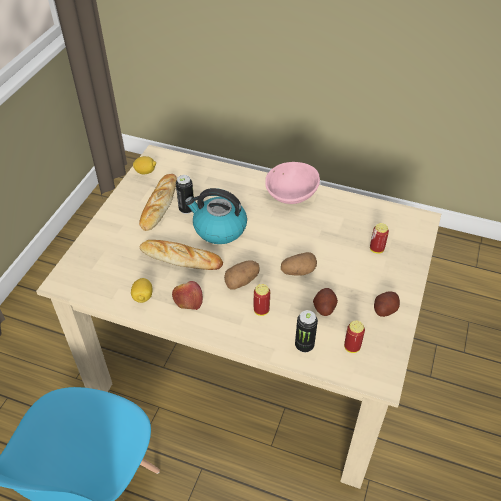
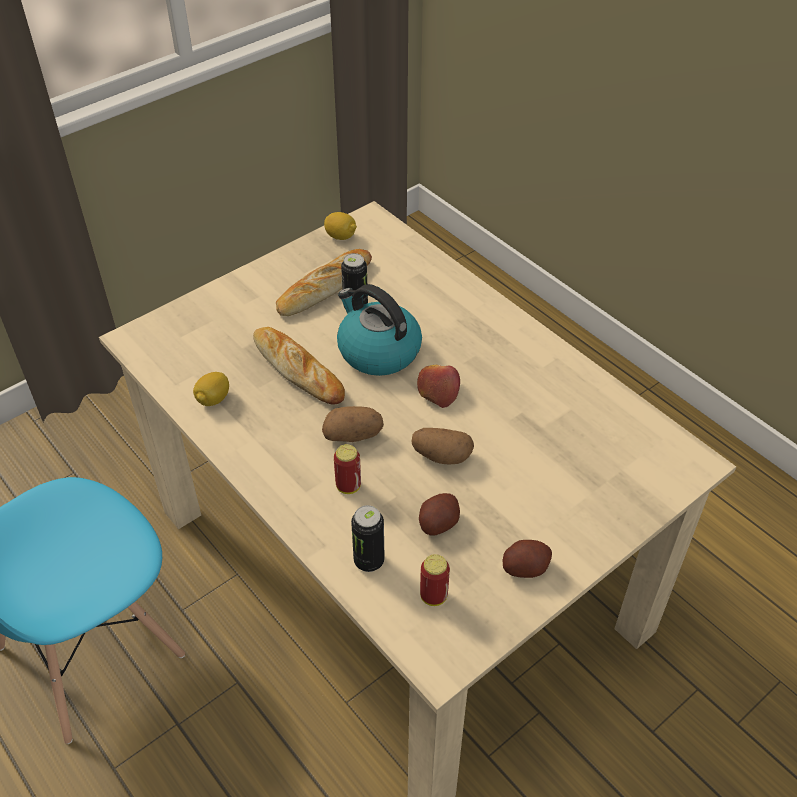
camera: 30 degrees right, 0 degrees up
(188, 300) = (265, 428): apple -> apple (438, 391)
(292, 196) = (516, 346): pink bowl -> none
(376, 249) = (584, 475): can -> none

